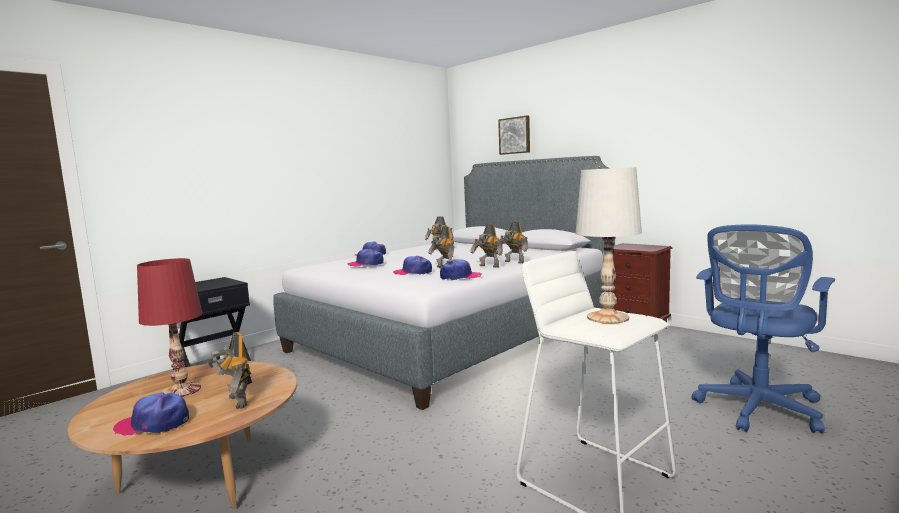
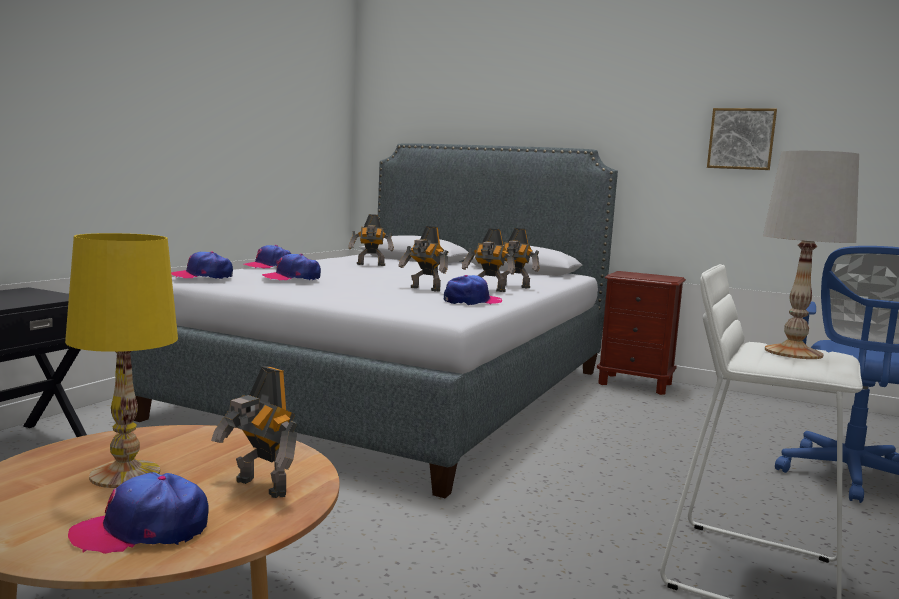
camera: 20 degrees left, 0 degrees up
(181, 391) = (126, 474): red table lamp -> yellow table lamp
(413, 272) = (387, 293): cap -> cap (203, 276)
(515, 135) = (466, 109): picture -> picture (741, 139)

